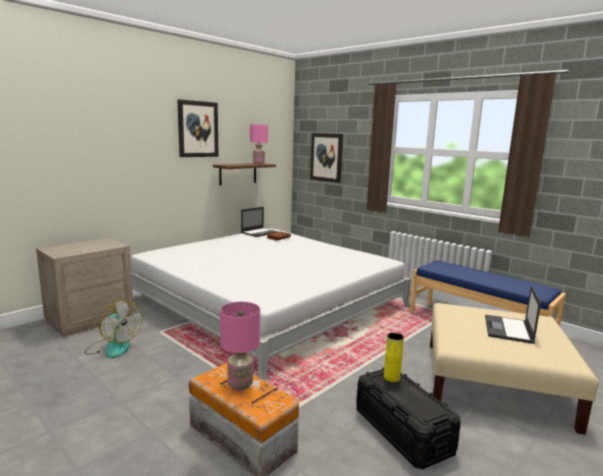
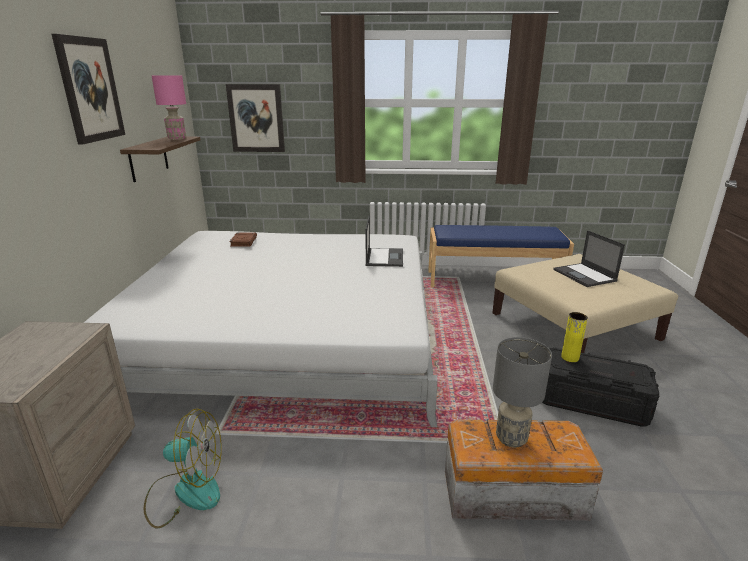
camera: 40 degrees left, 10 degrees up
(240, 385) = (510, 438): pink table lamp -> grey table lamp
(259, 232) = (205, 241): laptop -> laptop (384, 257)

